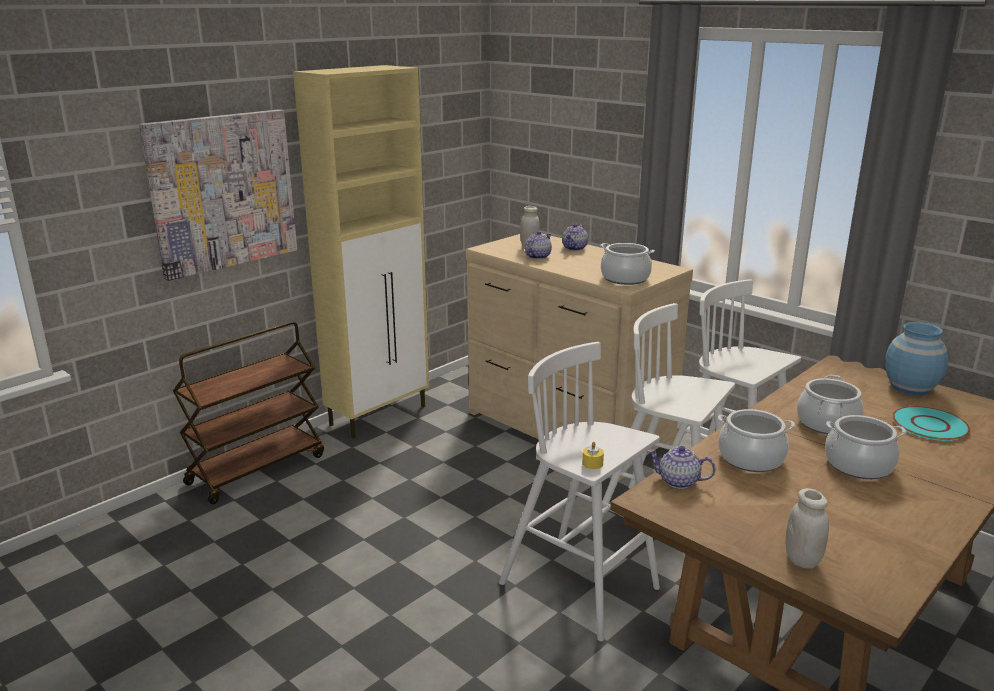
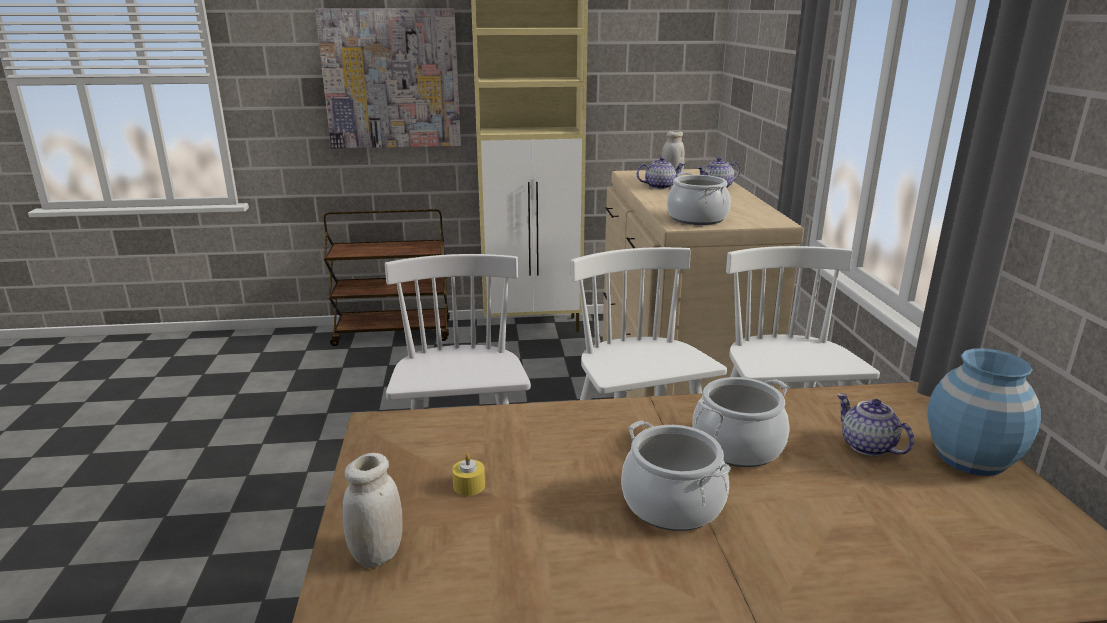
camera: 40 degrees right, 0 degrees up
(592, 463) = (417, 379): yellow candle -> yellow candle (469, 486)
(678, 481) = (442, 424): teapot -> teapot (866, 446)
(751, 459) = (561, 439): cooking pot -> none
(929, 425) = (894, 511): turquoise plate -> none

